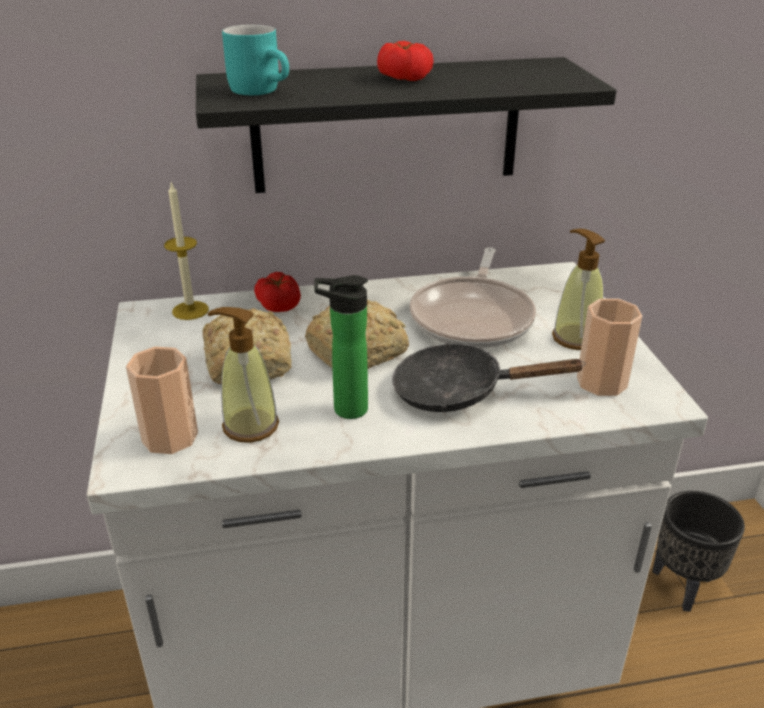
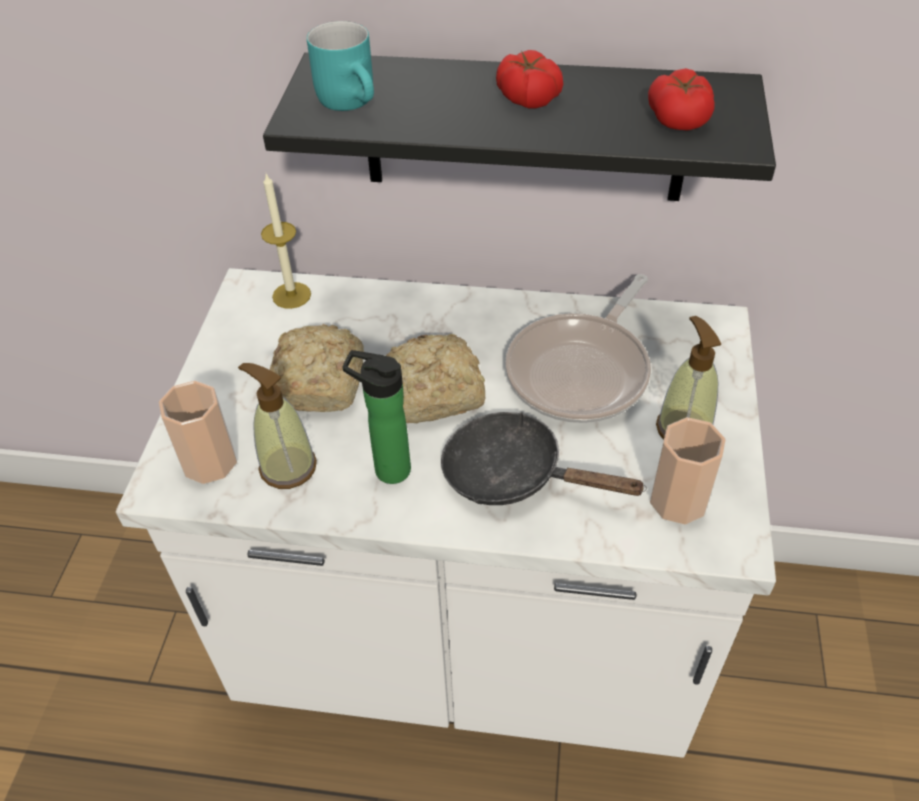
camera: 20 degrees right, 15 degrees up
(279, 304) = (383, 305): tomato -> tomato (678, 118)
(682, 587) = (820, 664): black planter -> none

